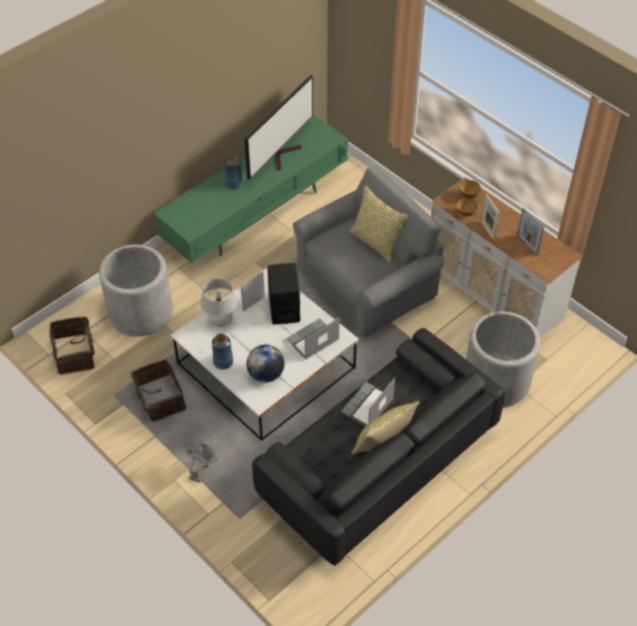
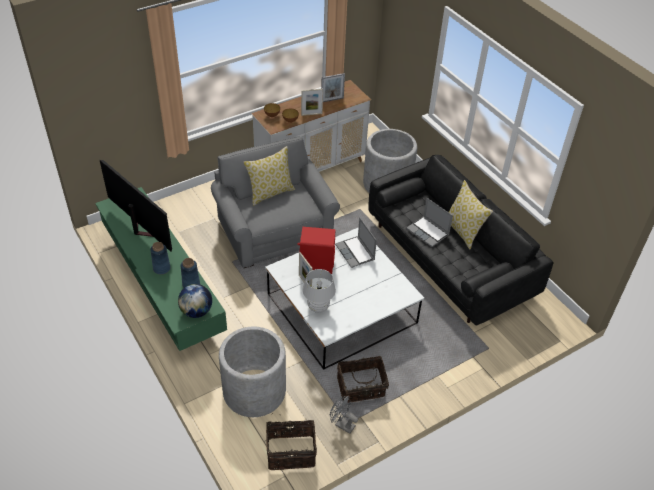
camera: 80 degrees left, 5 degrees down
(200, 470) = (440, 367): grey fan -> grey fan (342, 424)
(223, 362) = (364, 312): blue vase -> blue vase (191, 284)
(266, 374) = (384, 286): globe -> globe (196, 311)
(284, 308) = (316, 264): black speaker -> red speaker

